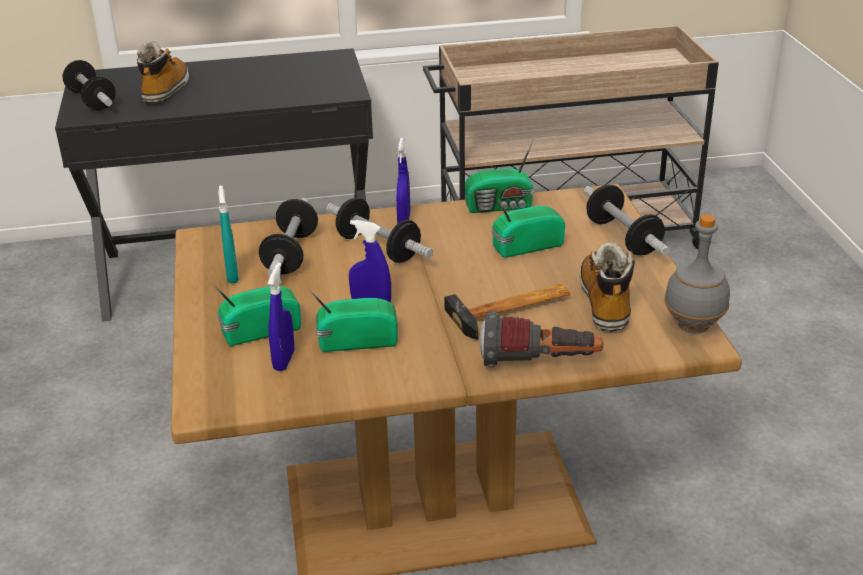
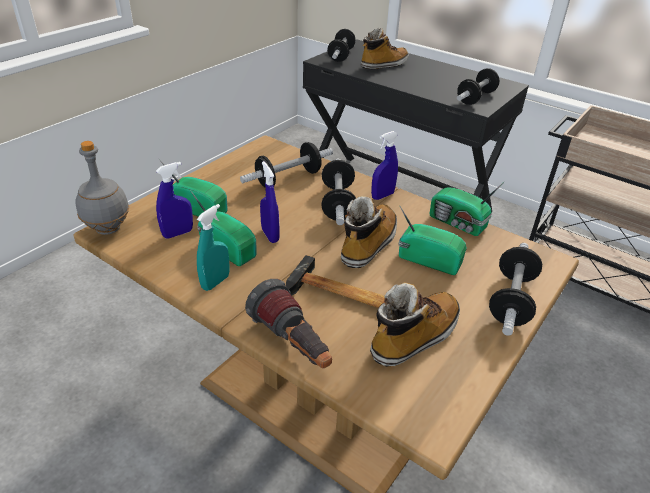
camera: 45 degrees right, 5 degrees up
(232, 275) = (242, 172): turquoise spray bottle -> turquoise spray bottle (215, 282)
(327, 84) = (476, 98): none -> dumbbell
(463, 263) = (368, 244): none -> boot
(694, 327) = (449, 410): grey bottle -> grey bottle (108, 229)

